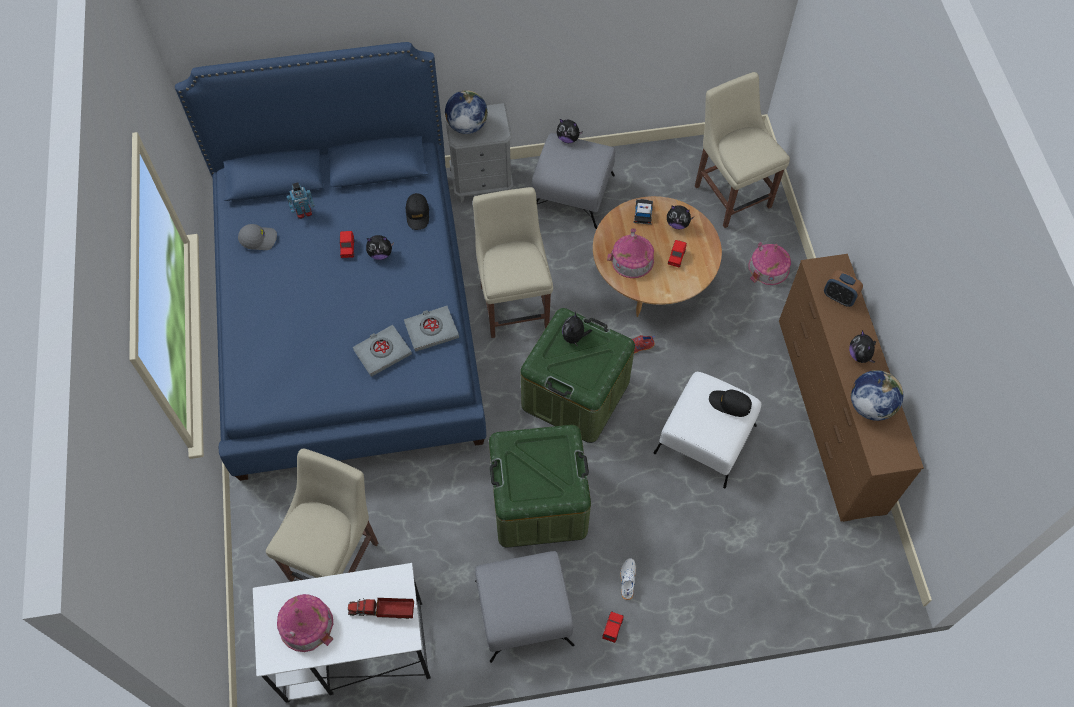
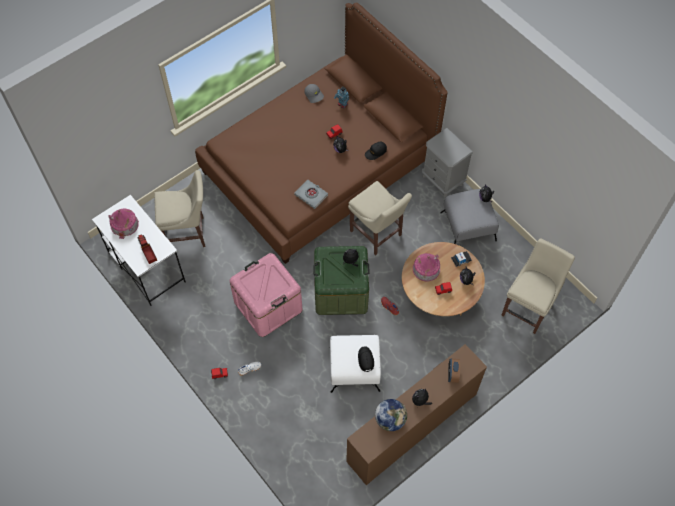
camera: 60 degrees right, 0 degrees up
(347, 315) = (319, 165): blue bed -> brown bed
(382, 352) = (285, 181): grey book -> none
(467, 126) = (444, 142): globe -> none
(514, 303) = (377, 235): beige chair -> beige chair turned 90 degrees clockwise
(523, 612) = (205, 329): grey ottoman -> none
(539, 502) = (268, 306): green storage box -> pink storage box
(768, 267) = (490, 351): toy house -> none

